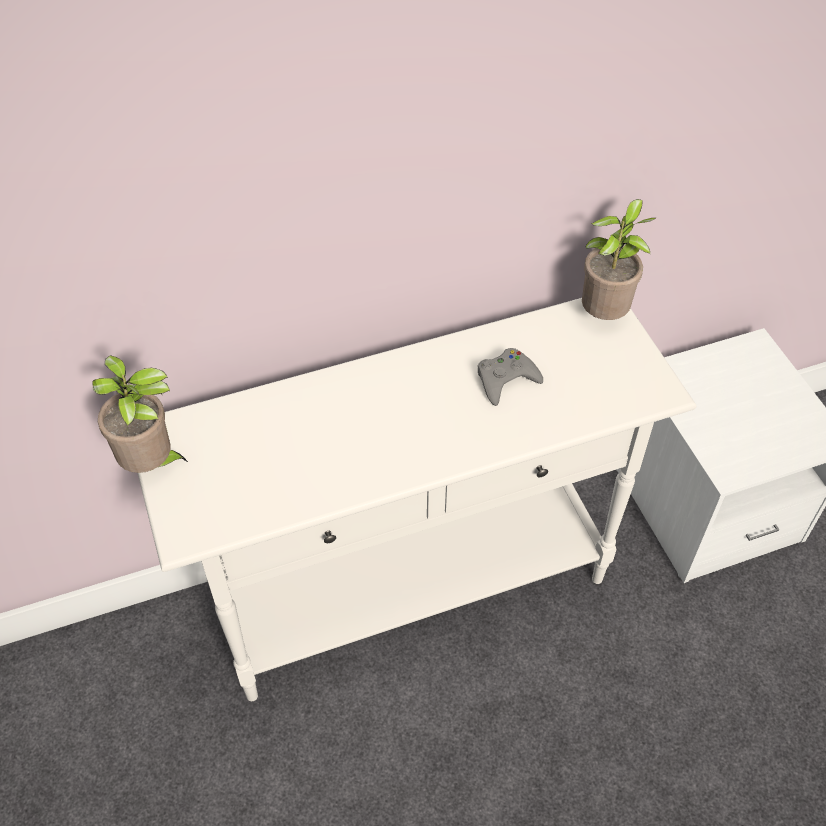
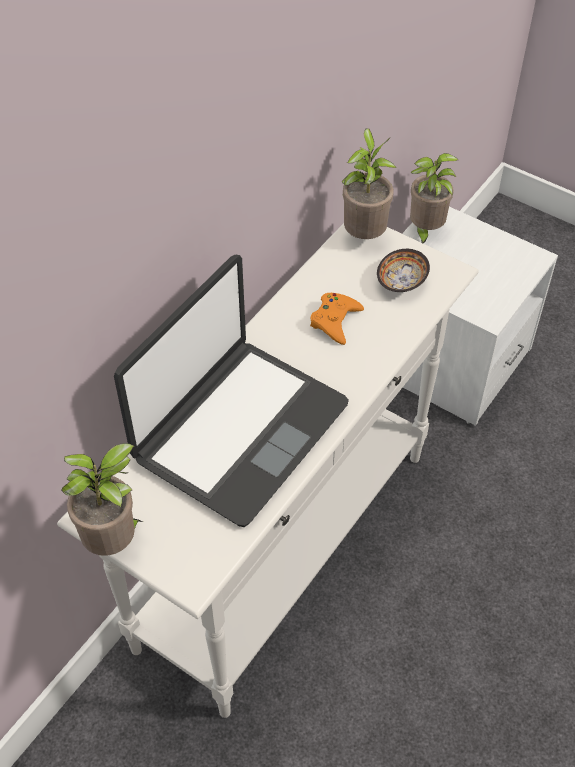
camera: 35 degrees left, 0 degrees up
(333, 431) = (239, 431): none -> laptop
(506, 380) = (335, 321): grey game controller -> orange game controller
(603, 376) = (401, 282): none -> bowl
(729, 355) = (425, 231): none -> potted plant

